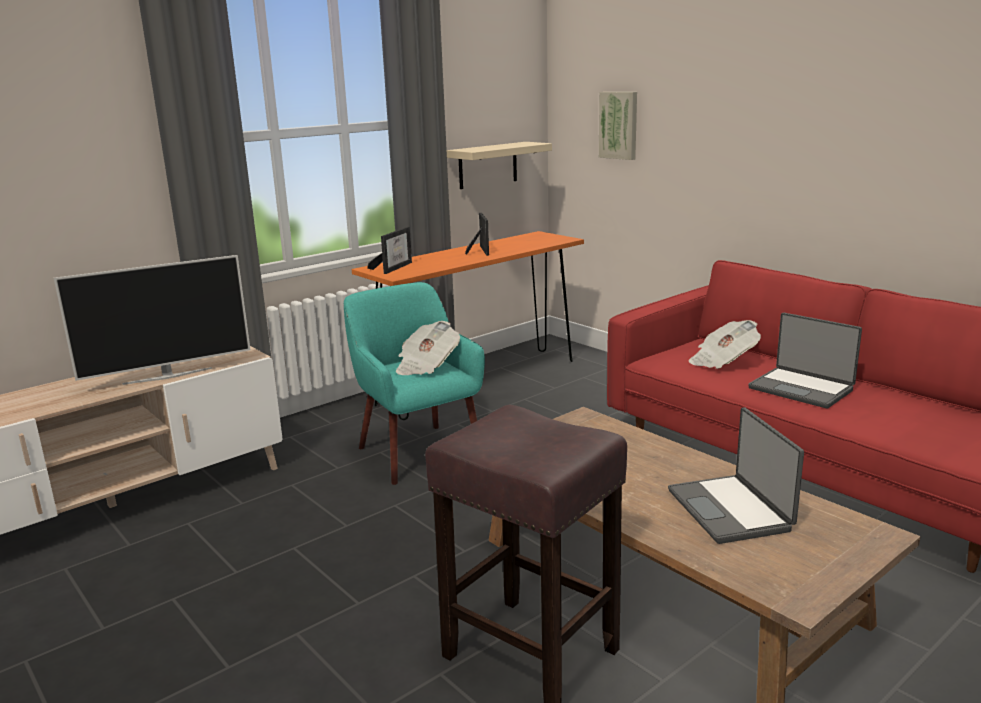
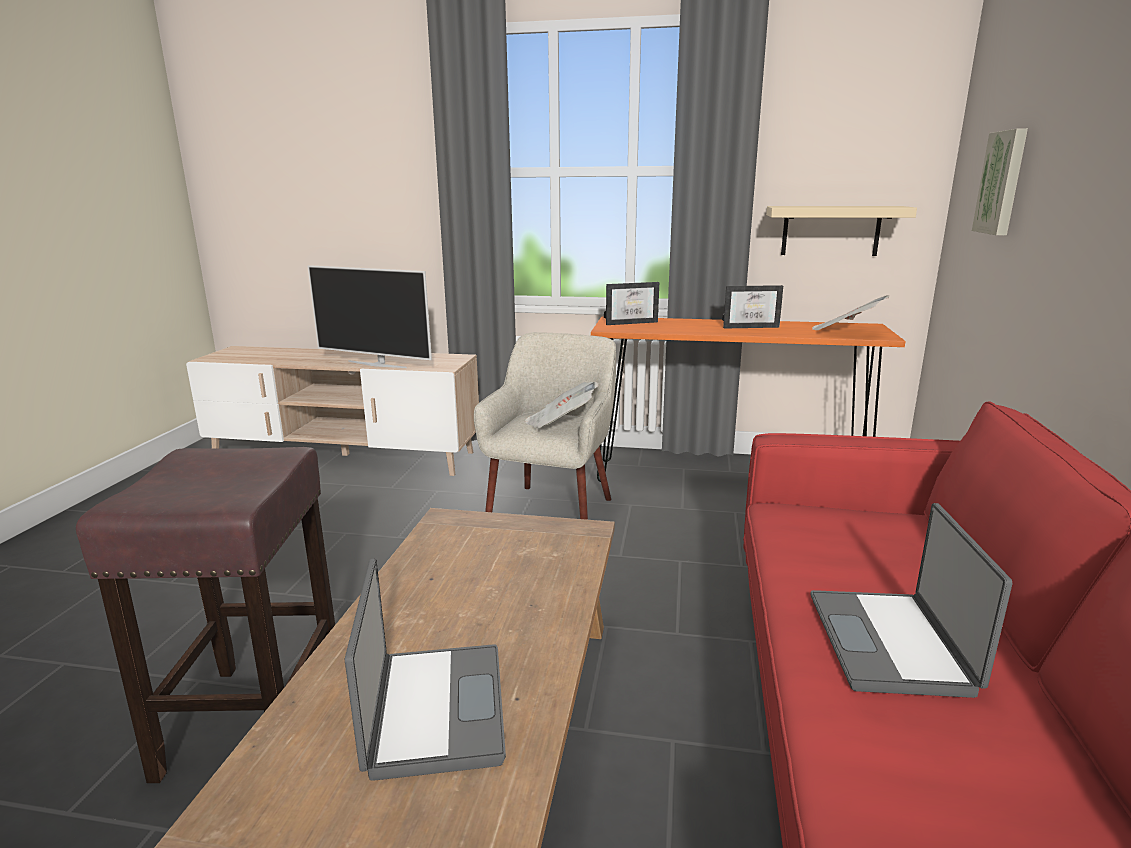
camera: 50 degrees right, 0 degrees up
(417, 452) = (553, 511): turquoise armchair -> beige armchair
(479, 251) = (750, 326): picture frame -> picture frame turned 45 degrees clockwise
(722, 361) = (873, 552): newspaper -> newspaper (844, 332)
(731, 510) = (433, 710): laptop -> laptop turned 135 degrees clockwise

